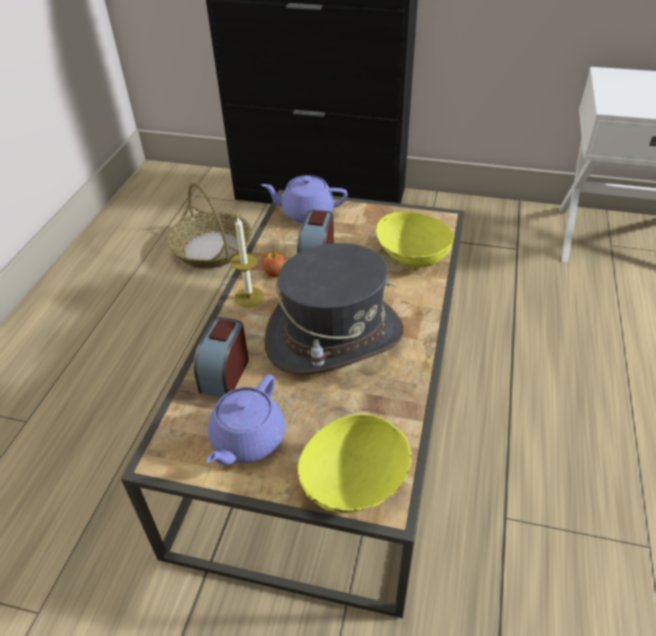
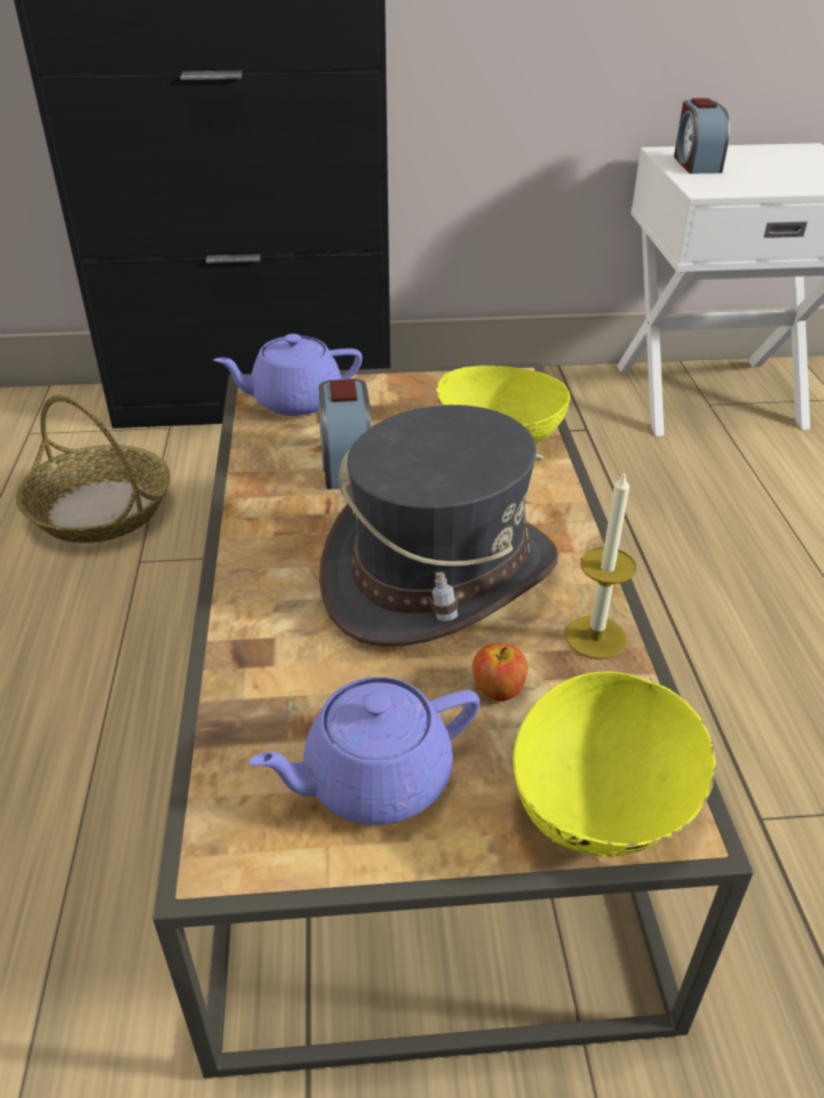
camera: 20 degrees left, 5 degrees down
(225, 374) = (275, 675): alarm clock -> alarm clock (696, 164)
(247, 440) = (374, 779): purple teapot -> purple teapot turned 60 degrees clockwise
(249, 297) = (259, 542): candle -> candle (595, 637)
(274, 272) = (284, 497): apple -> apple (498, 689)

